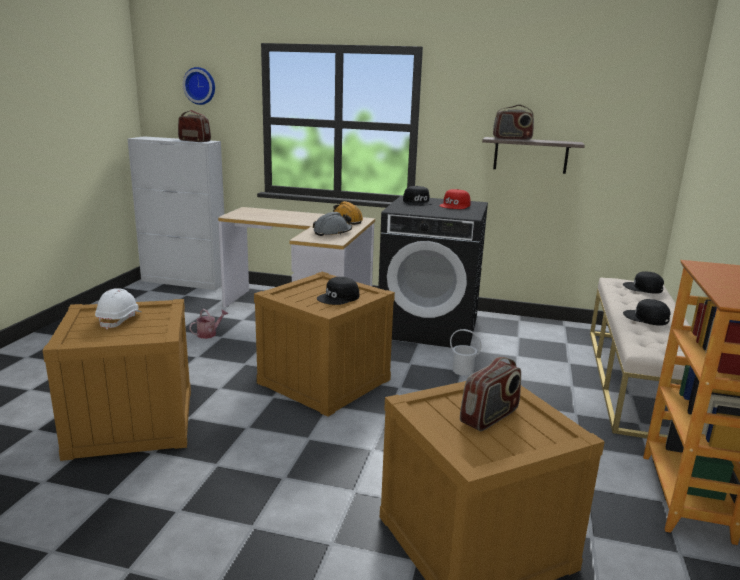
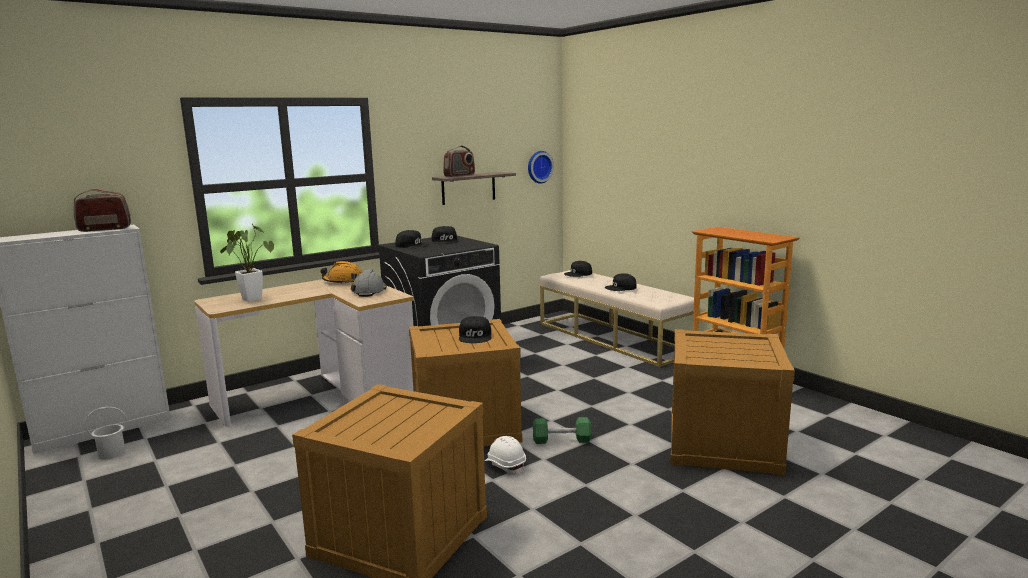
camera: 50 degrees left, 5 degrees down
(120, 320) = (378, 420): white hard hat -> white hard hat (505, 465)
(200, 86) = (88, 155): wall clock -> wall clock (538, 167)
(209, 334) = (277, 450): watering can -> none
(264, 215) = (250, 298): none -> potted plant
(355, 434) = (561, 440): none -> green dumbbell
(455, 205) = (446, 241): red cap -> black cap
(463, 370) = (527, 375): white bucket -> white bucket (111, 453)
(490, 417) = (723, 348): radio -> none

